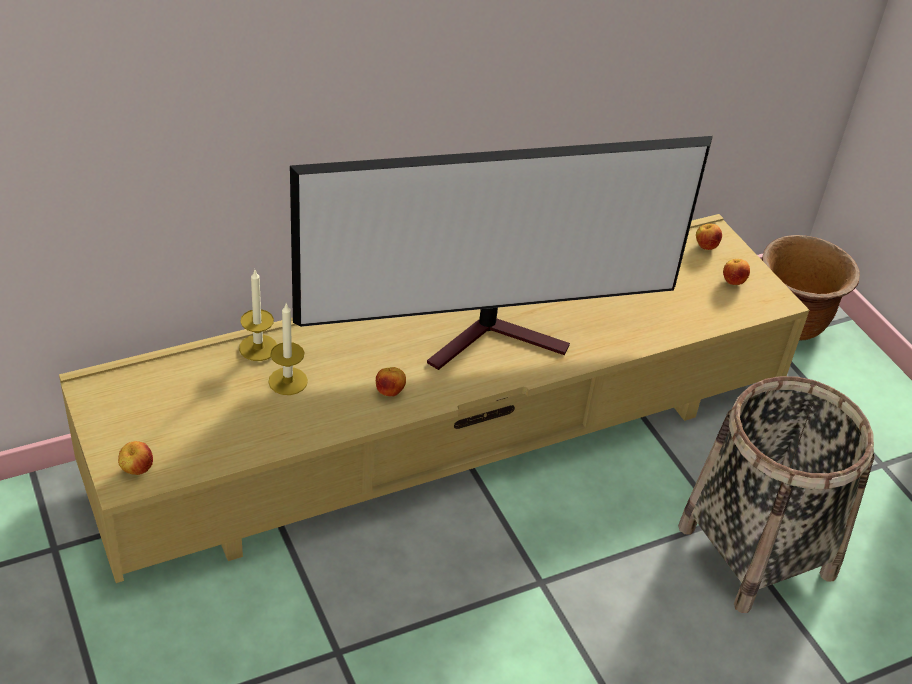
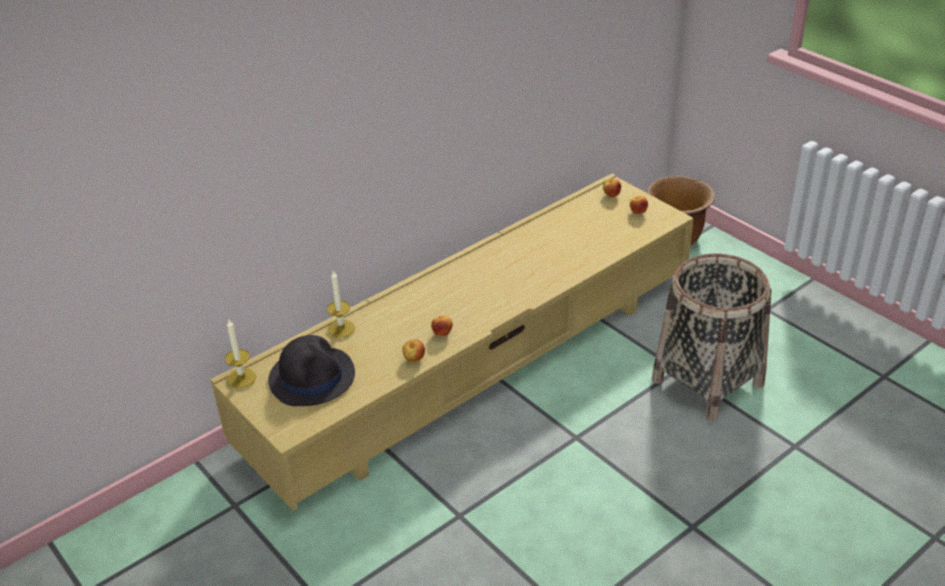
camera: 10 degrees left, 5 degrees down
(137, 470) = (293, 423): apple -> apple (414, 359)
(191, 408) = (312, 377): none -> black hat
(288, 381) = (370, 344): candle -> candle (241, 378)
(497, 339) = (499, 284): television -> none

